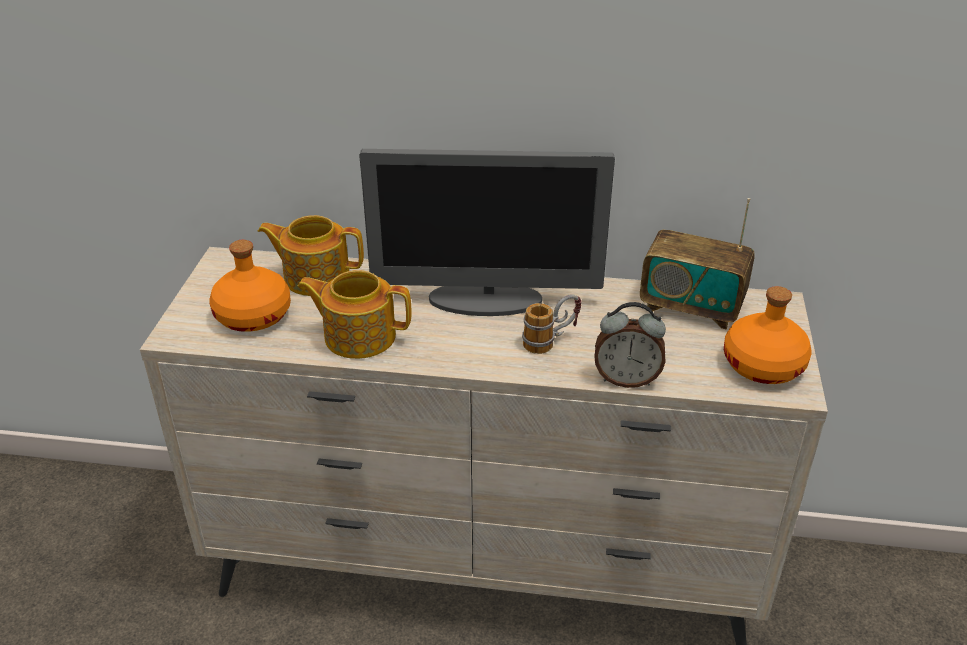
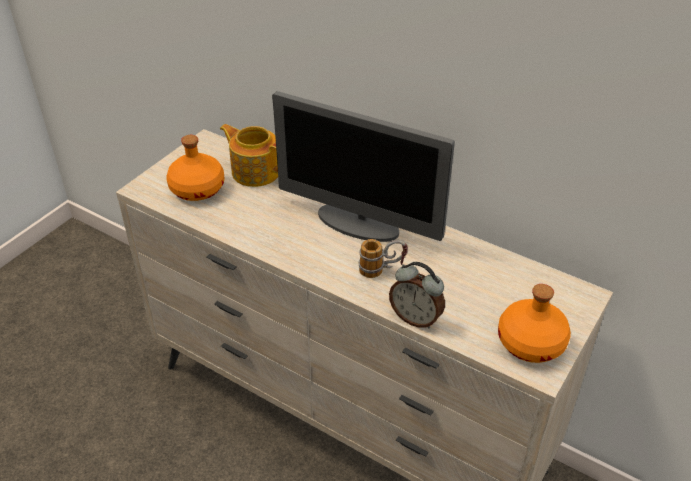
camera: 25 degrees right, 5 degrees up
(358, 336) = (253, 224): teapot -> none
(691, 307) = (509, 276): radio -> none

